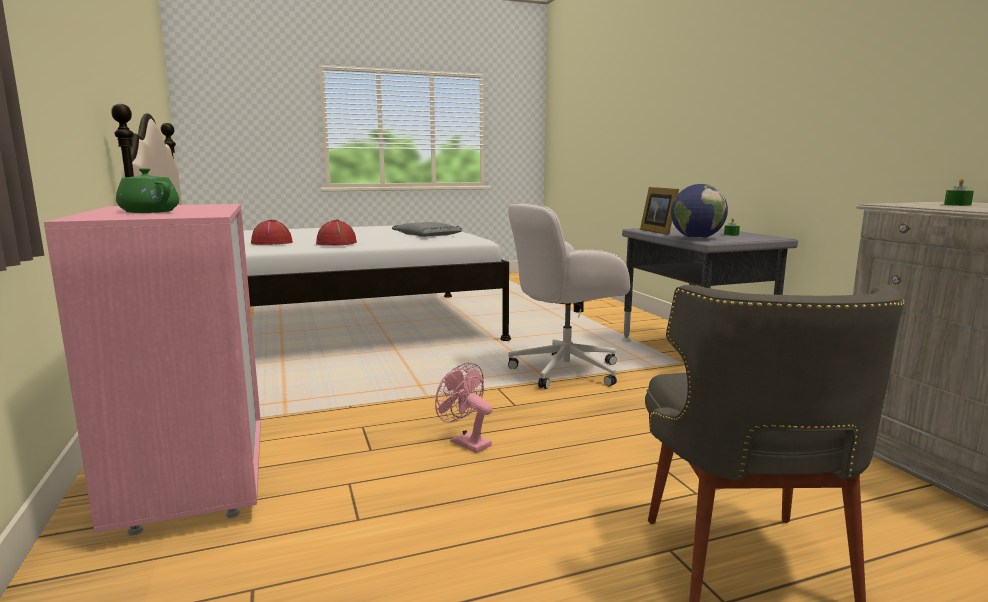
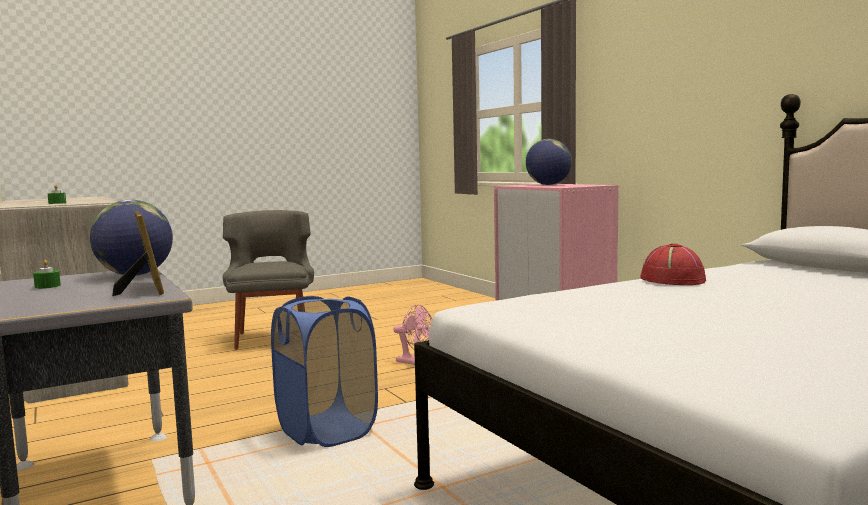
camera: 170 degrees right, 5 degrees down
(149, 212) = (548, 184): green teapot -> globe
(271, 243) = (774, 277): red hat -> none
(426, 235) = (603, 313): grey pillow -> none
(566, 371) = (327, 430): white office chair -> blue laundry basket

